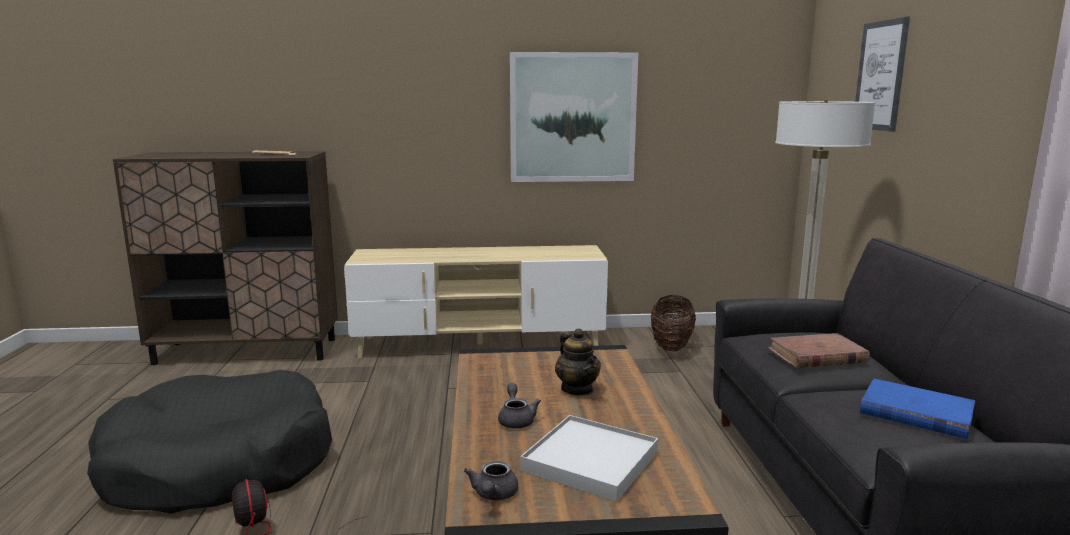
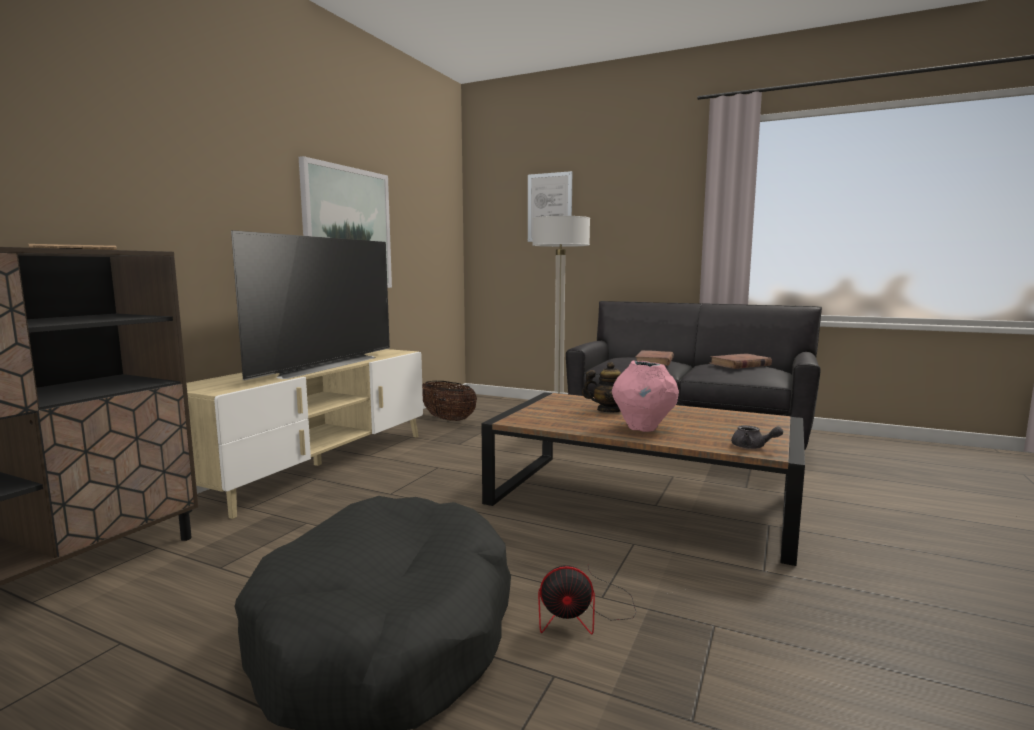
camera: 60 degrees left, 5 degrees down
(482, 255) = (321, 366): none -> television
(516, 419) = (643, 428): grey teapot -> pink vase
(591, 461) = (719, 424): white tray -> none
(915, 413) = (739, 364): blue book -> brown book

